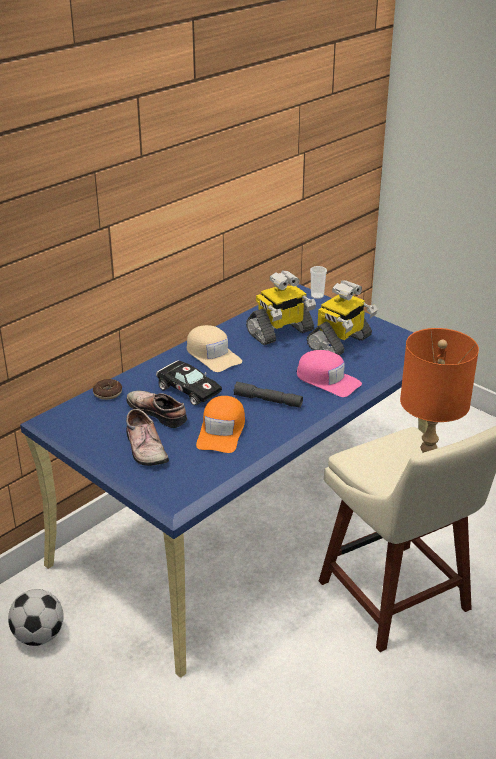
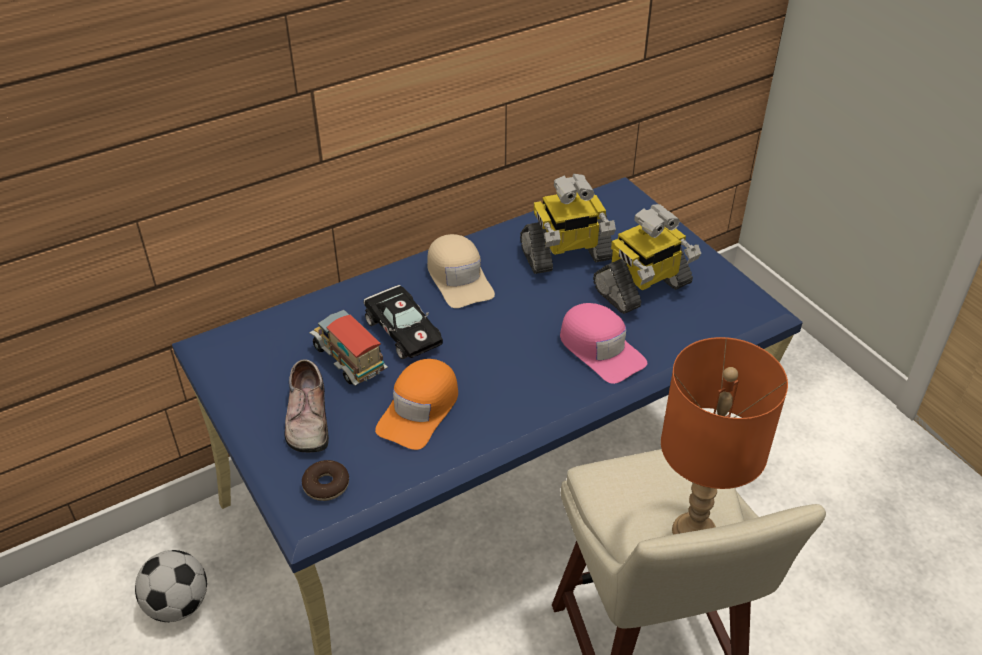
camera: 15 degrees right, 10 degrees up
(107, 393) = (297, 317): donut -> donut (326, 485)
(159, 412) = (349, 361): shoe -> toy truck
(268, 400) = (503, 369): grey flashlight -> none
(317, 296) = (641, 202): cup -> none

